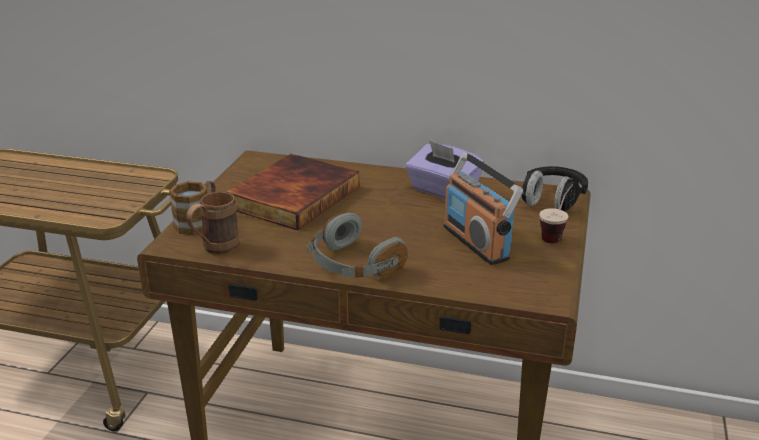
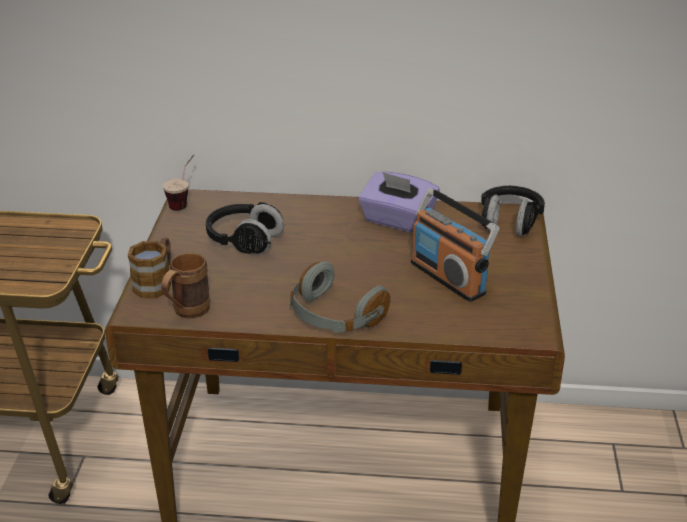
camera: 10 degrees left, 5 degrees up
(292, 196) = (244, 241): book -> black headphones
(556, 234) = (523, 261): cup -> cup (184, 202)

